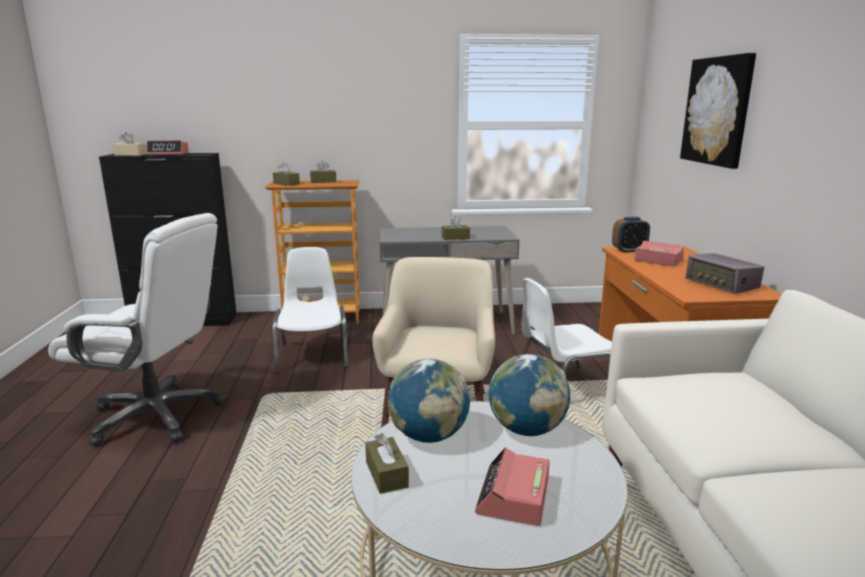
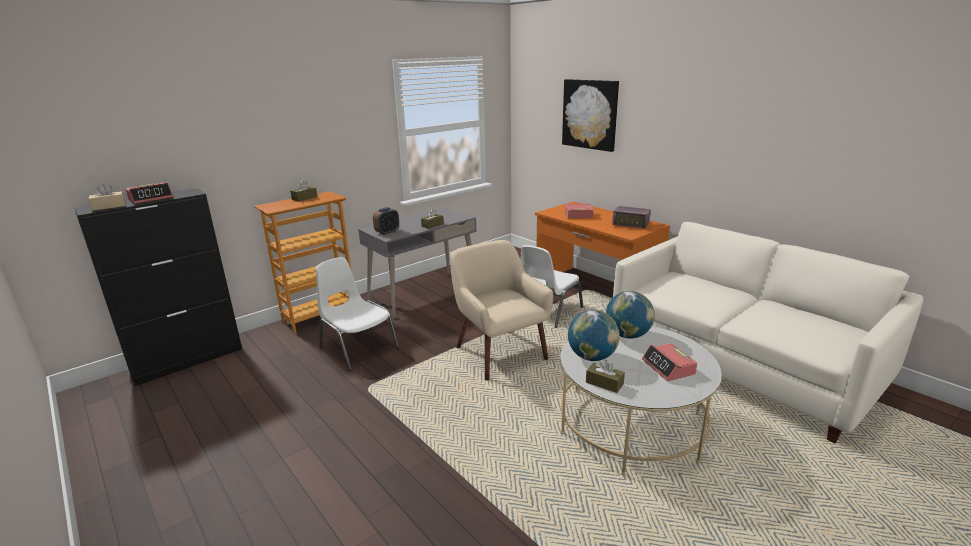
camera: 35 degrees left, 5 degrees up
(157, 416) = (302, 437): white office chair -> none
(286, 184) = (278, 206): brown tissue box -> none
(629, 250) = (553, 211): alarm clock -> alarm clock (387, 232)

